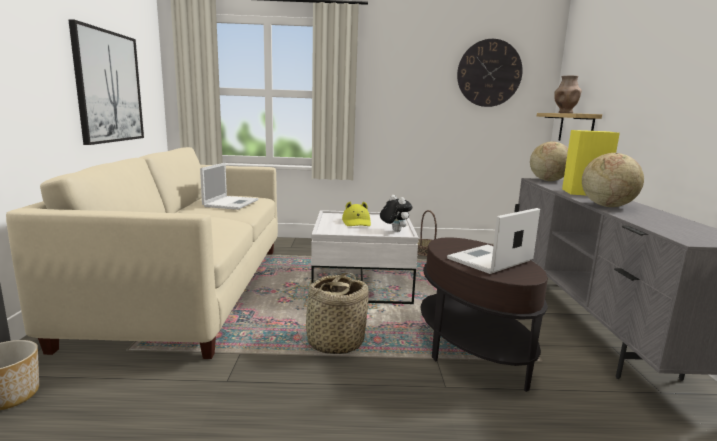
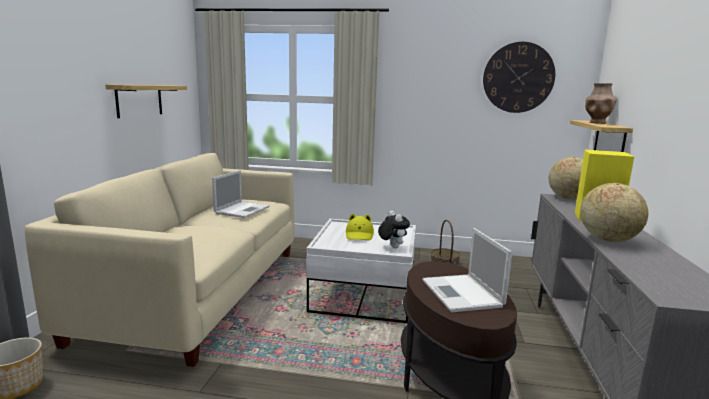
camera: 10 degrees right, 0 degrees up
(109, 87) = (139, 100): picture -> shelf
(335, 342) = (313, 360): basket -> none
(489, 260) = (462, 294): laptop -> laptop turned 75 degrees counterclockwise

